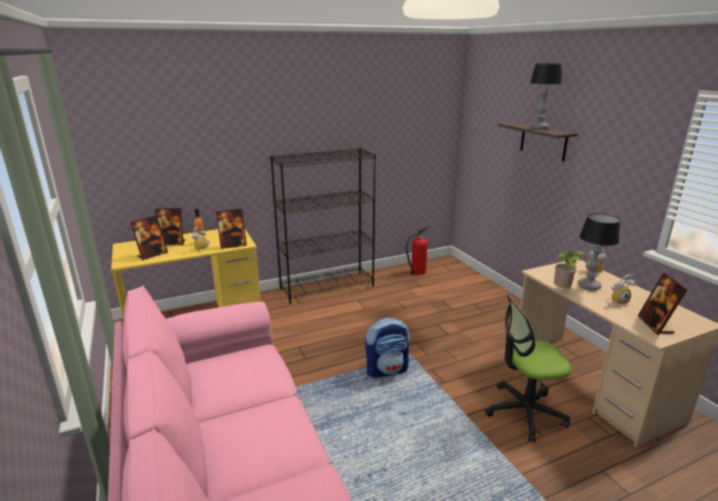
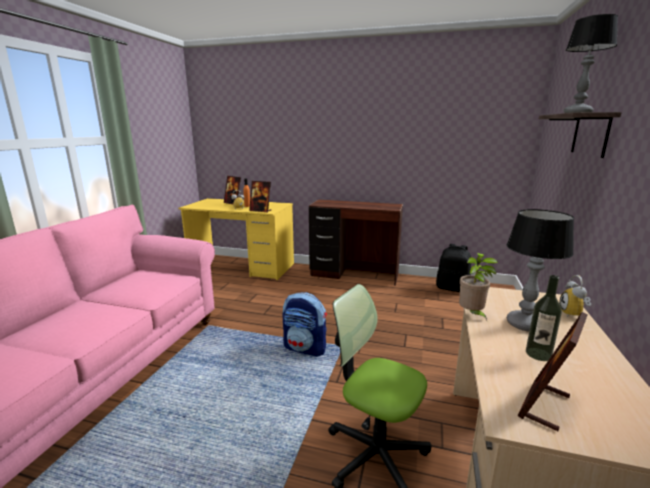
camera: 40 degrees right, 5 degrees down
(152, 255) = (210, 206): picture frame -> none
(327, 287) = (354, 275): black bookcase -> brown desk
(417, 272) = (452, 288): fire extinguisher -> black backpack
(618, 301) = (538, 354): alarm clock -> bottle

